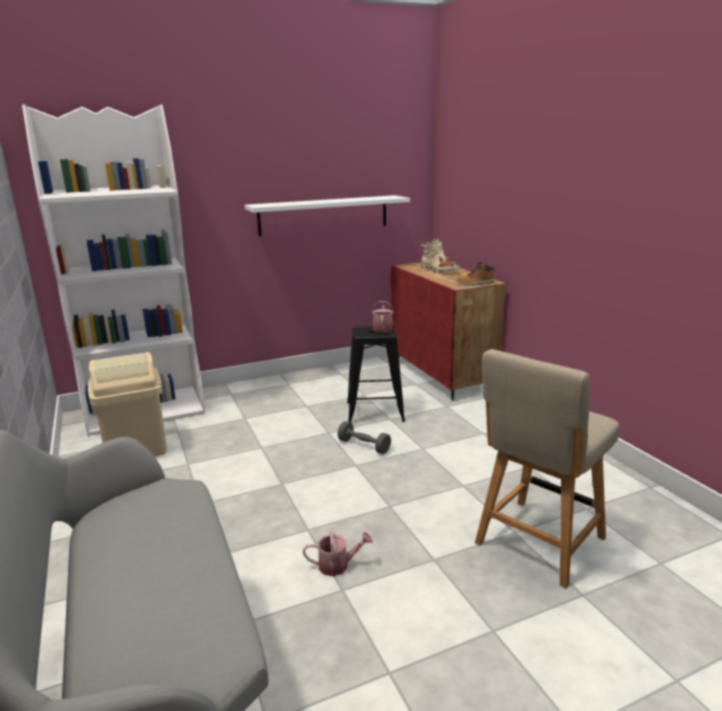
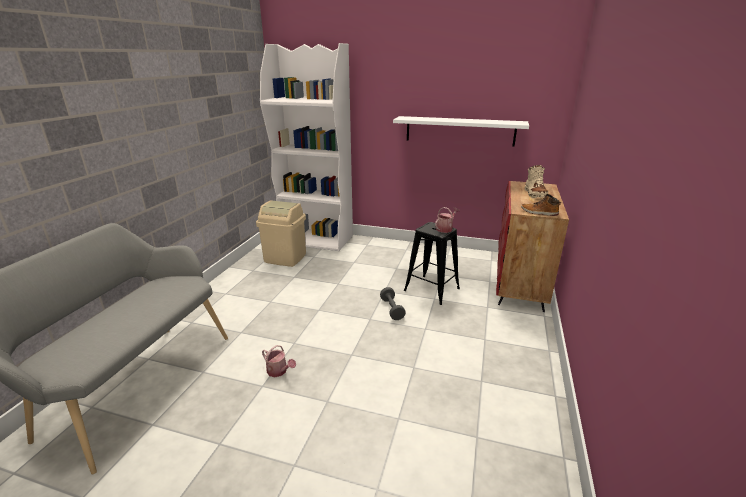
camera: 40 degrees right, 5 degrees up
(537, 544) = (401, 435): beige chair -> none

